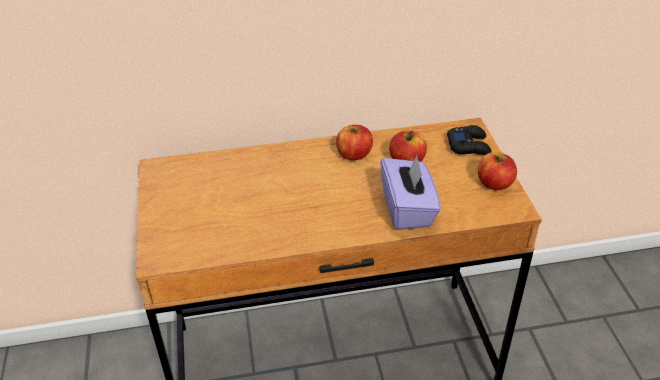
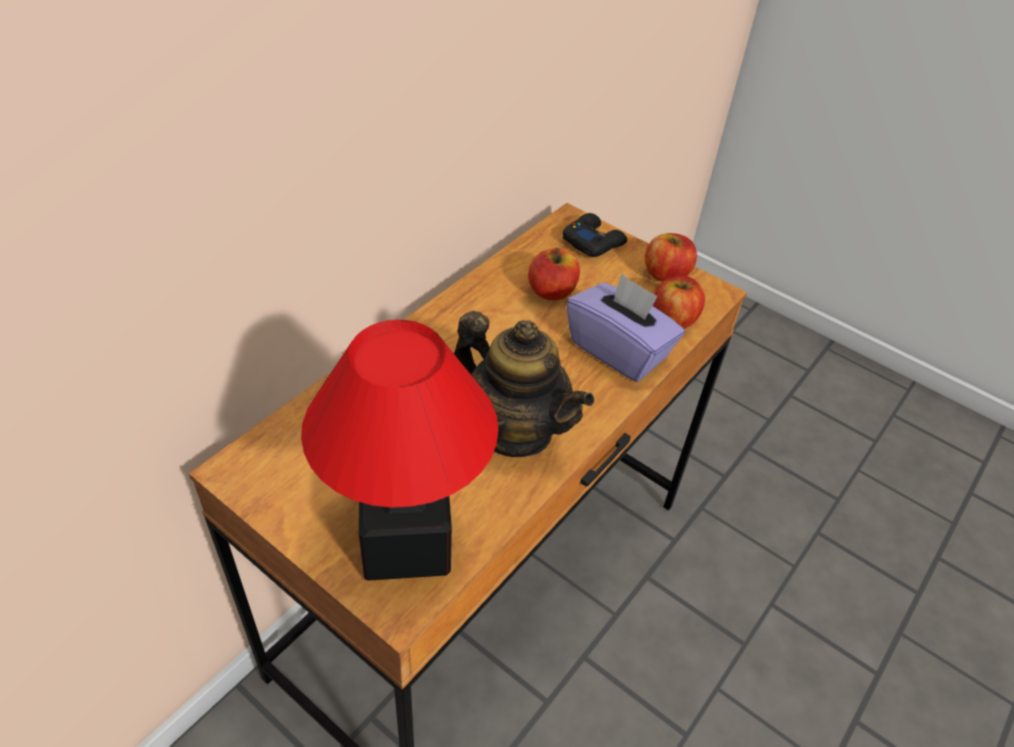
camera: 45 degrees left, 5 degrees up
(189, 237) = (406, 544): none -> table lamp
(299, 217) = (515, 430): none -> teapot
(354, 154) = (484, 312): apple -> apple (673, 319)

